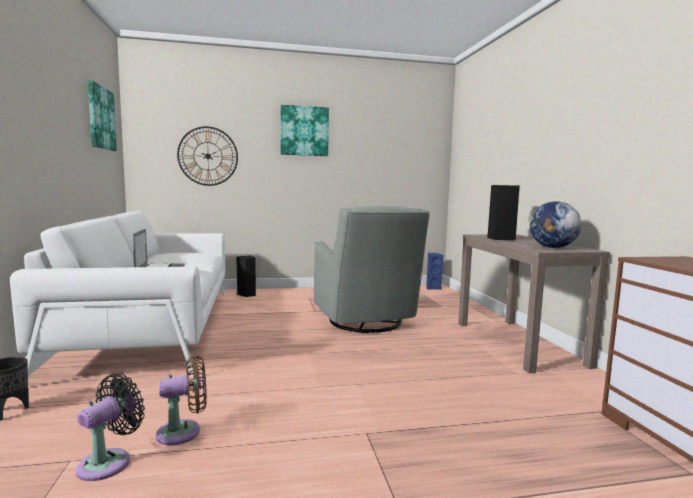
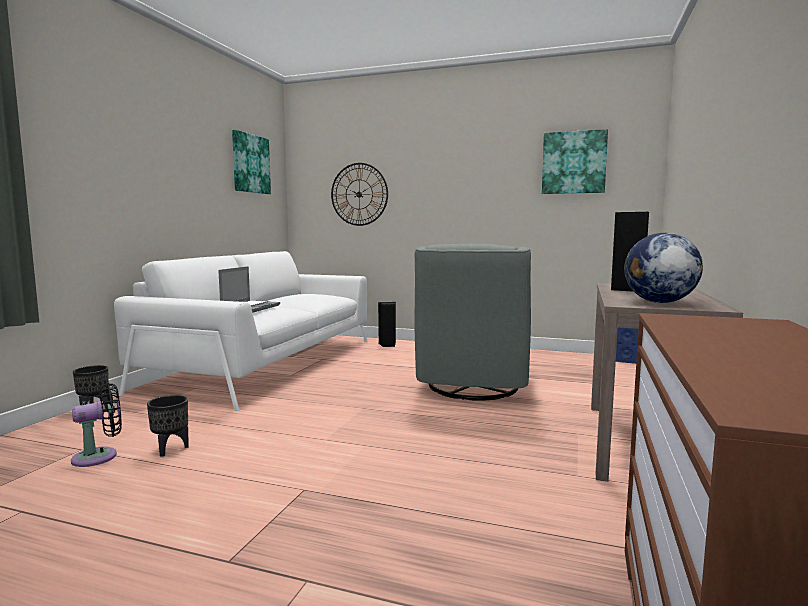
camera: 30 degrees right, 0 degrees up
(183, 432) = (170, 449): brown fan -> black planter
(304, 131) = (460, 158): picture -> picture (574, 162)

